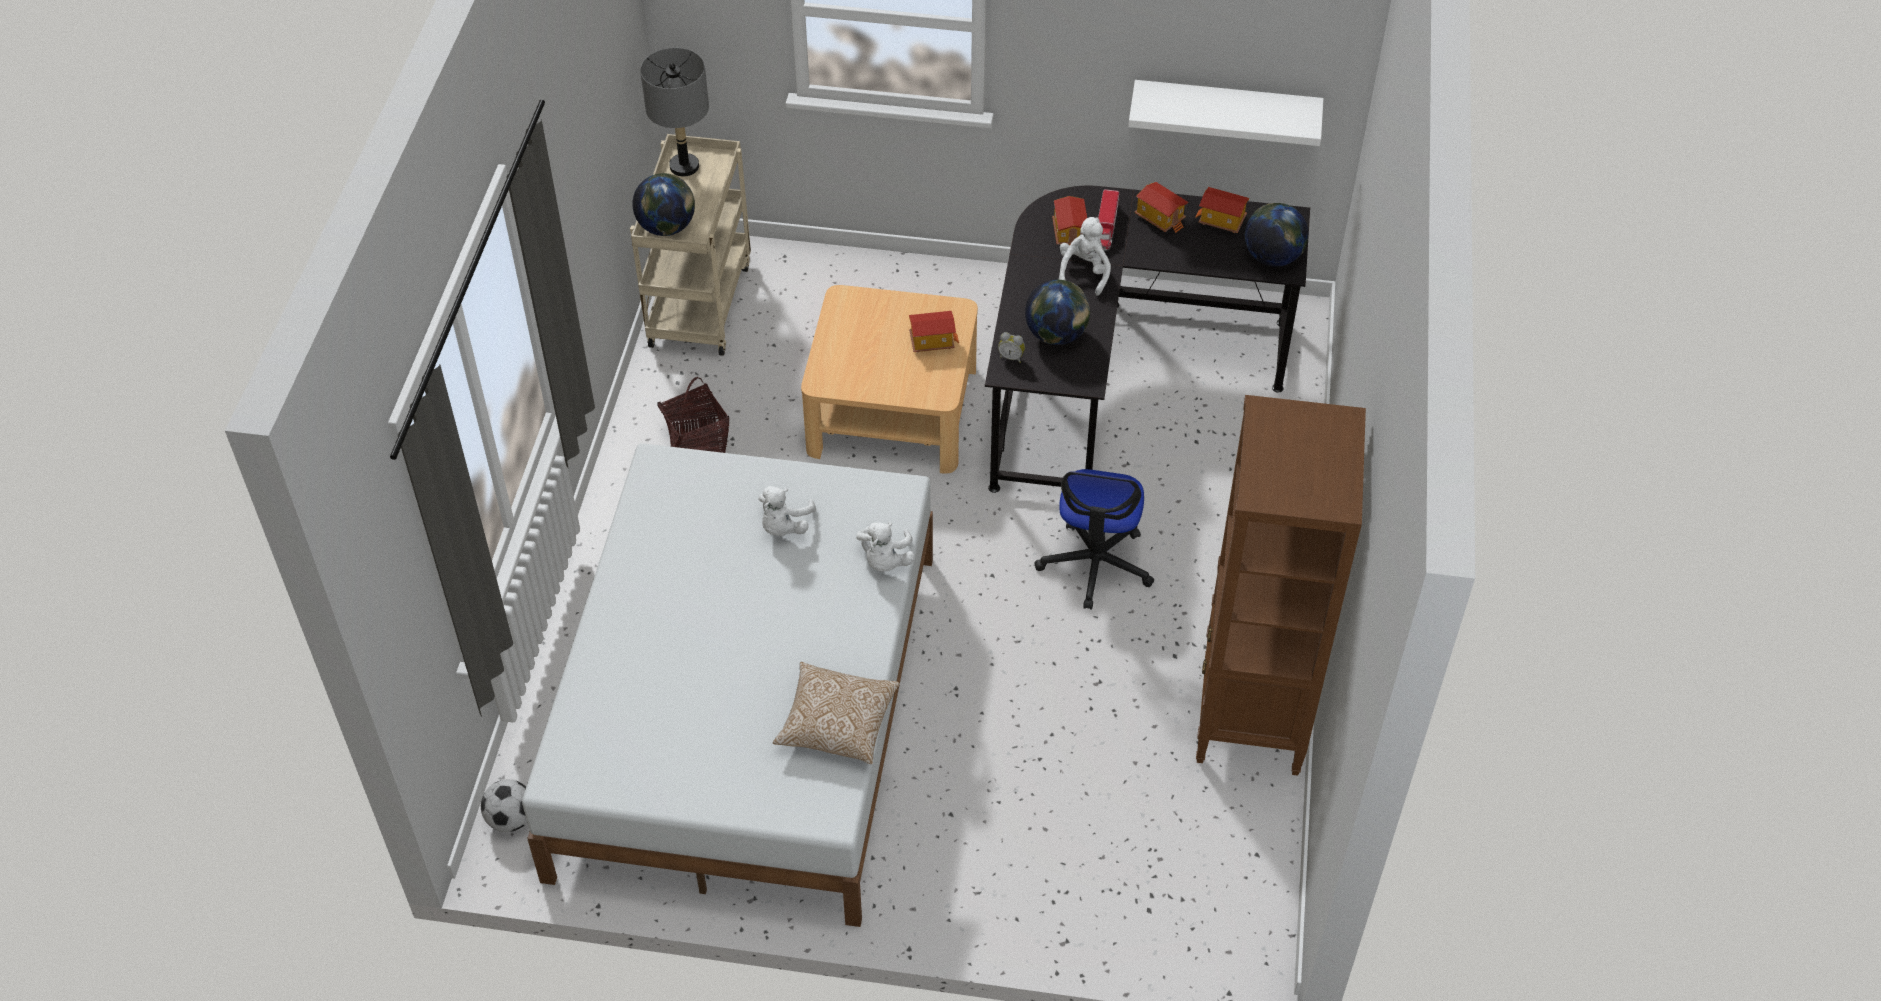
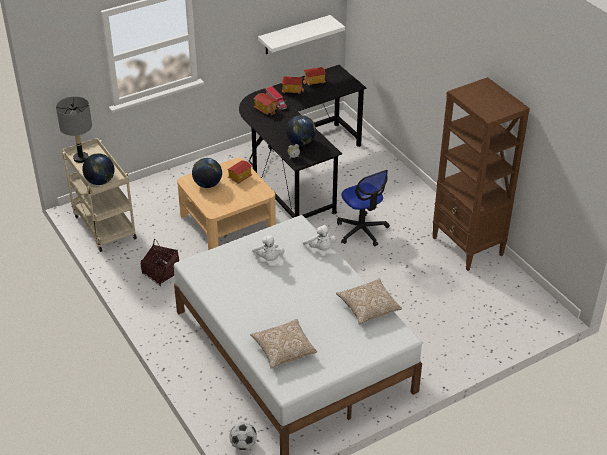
camera: 40 degrees left, 10 degrees down
(627, 708) = (284, 350): none -> pillow
(1084, 273) = (286, 119): white plush toy -> none
(1272, 257) = (345, 84): globe -> globe (207, 185)

